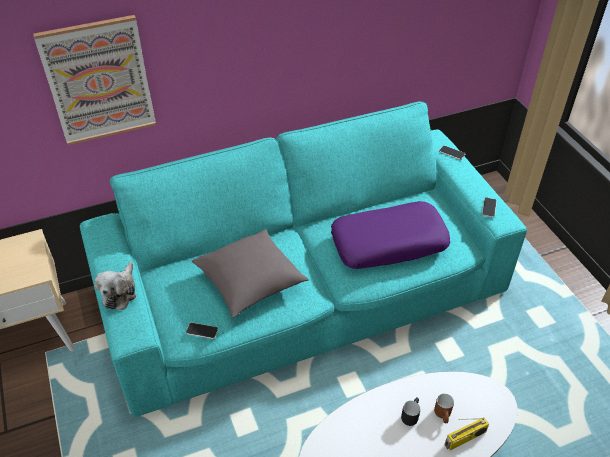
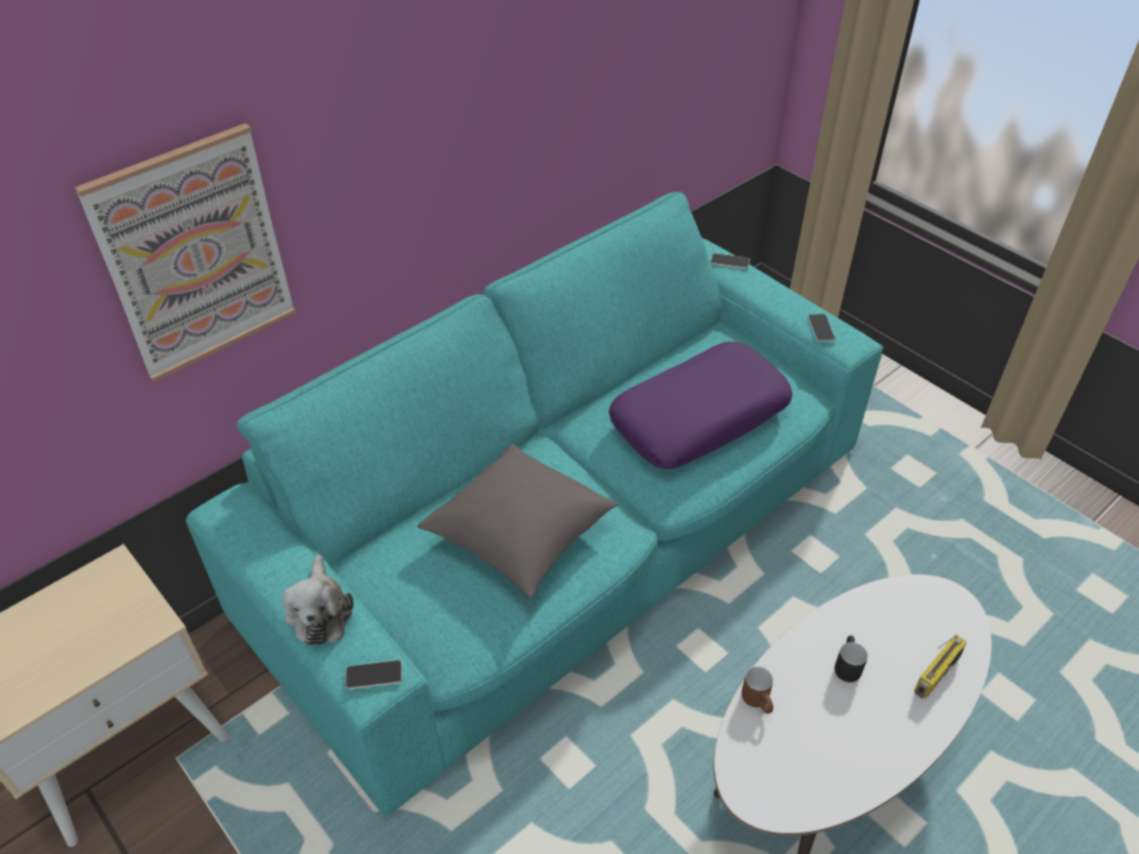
camera: 20 degrees left, 0 degrees up
(202, 331) = (480, 635): phone -> phone (374, 675)
(444, 415) = (892, 650): brown mug -> brown mug (759, 701)

